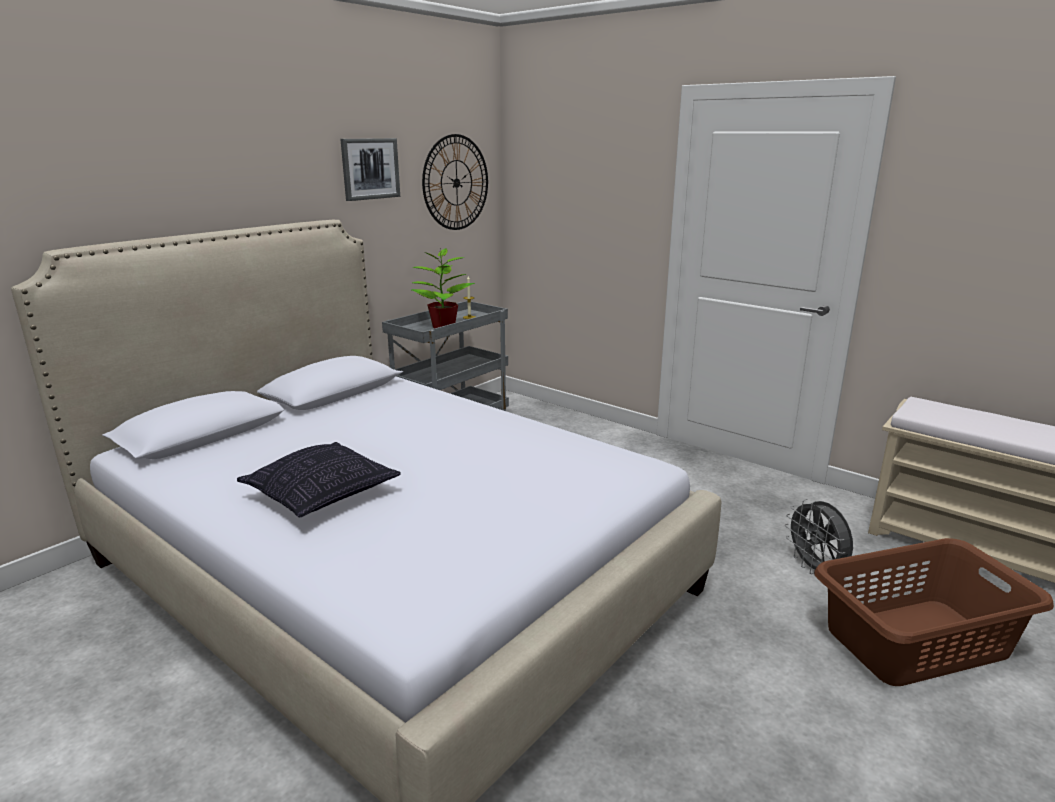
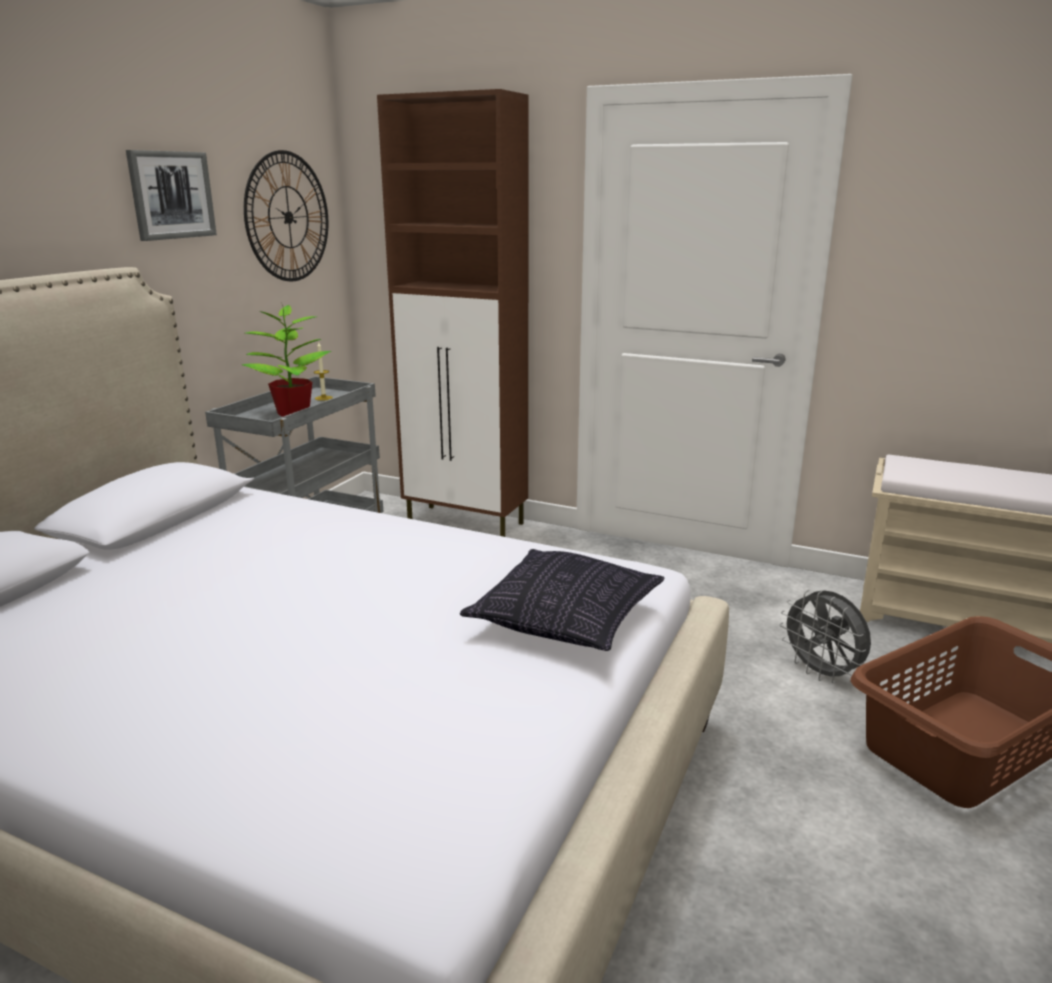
camera: 15 degrees left, 0 degrees up
(321, 495) = (193, 679): pillow -> pillow (565, 620)
(572, 421) = (466, 523): none -> brown cabinet

